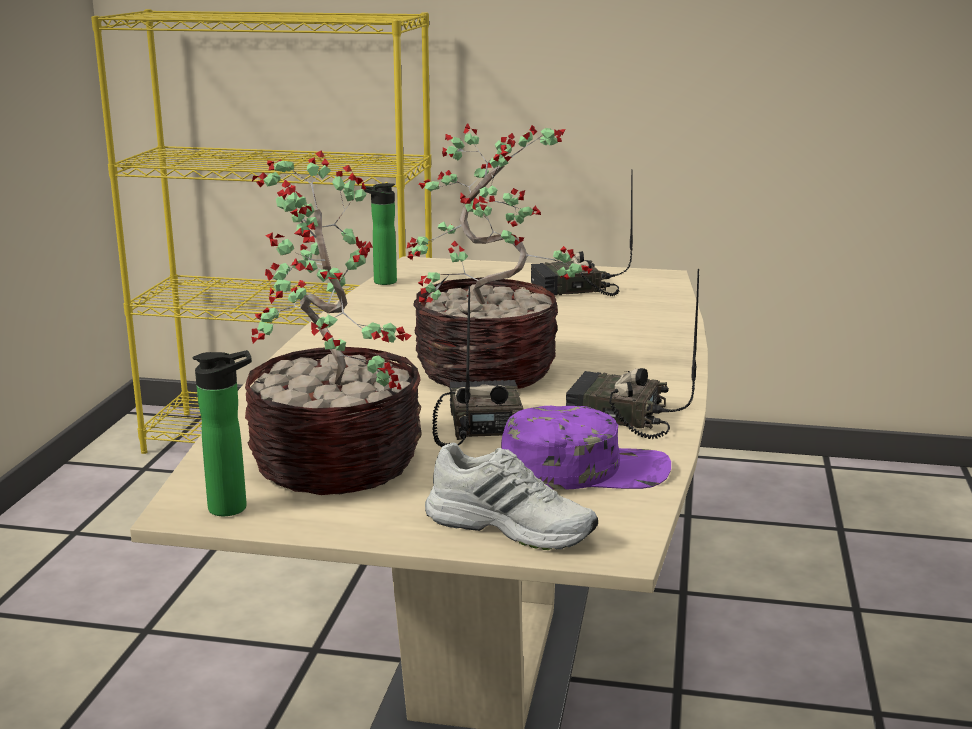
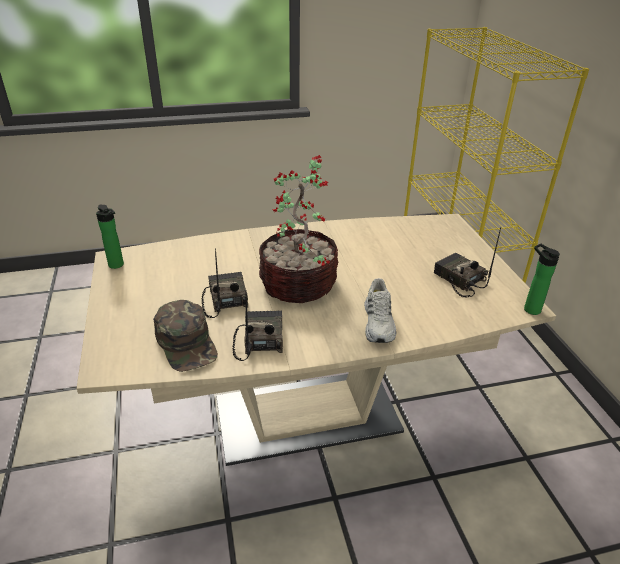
camera: 65 degrees right, 15 degrees up
(333, 459) = (169, 273): potted plant -> none
(381, 282) = (405, 220): bottle -> bottle (529, 308)
(477, 425) = (224, 299): radio -> radio turned 75 degrees counterclockwise
(511, 525) = (118, 335): white shoe -> white shoe (379, 323)
(584, 468) = (187, 343): purple cap -> green cap

